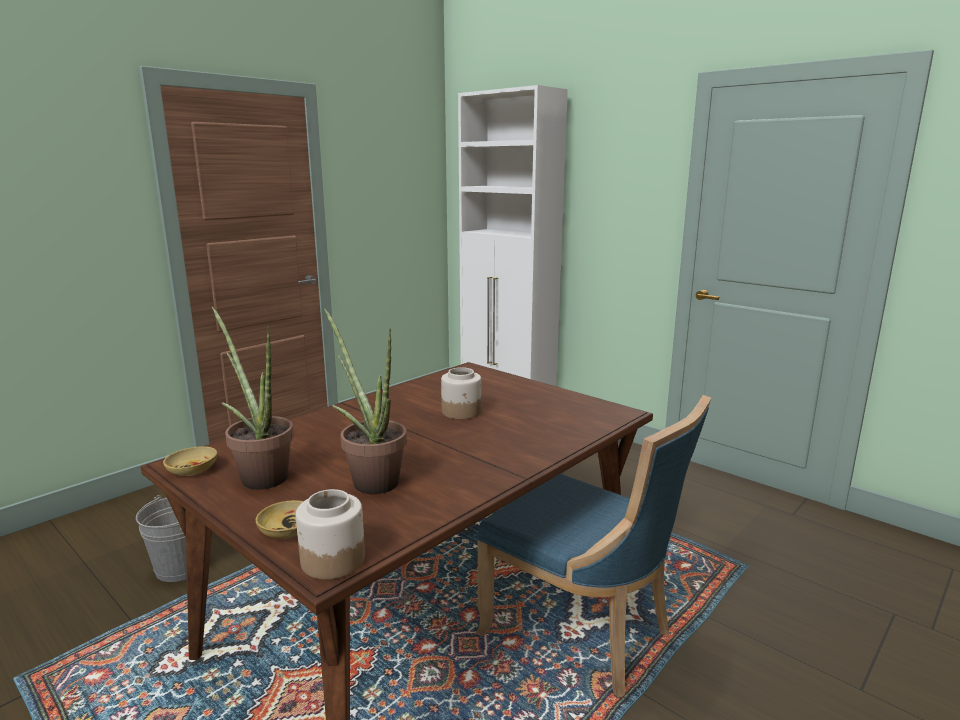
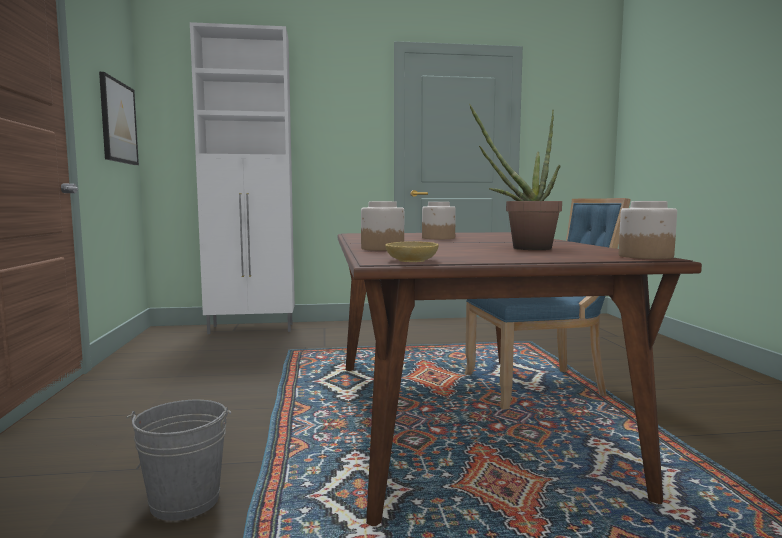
camera: 50 degrees left, 10 degrees down
(260, 475) = (464, 255): potted plant -> none
(286, 530) = (584, 257): beige bowl -> none
(296, 429) = (382, 248): none -> jar
(404, 200) = (118, 122): none -> picture

